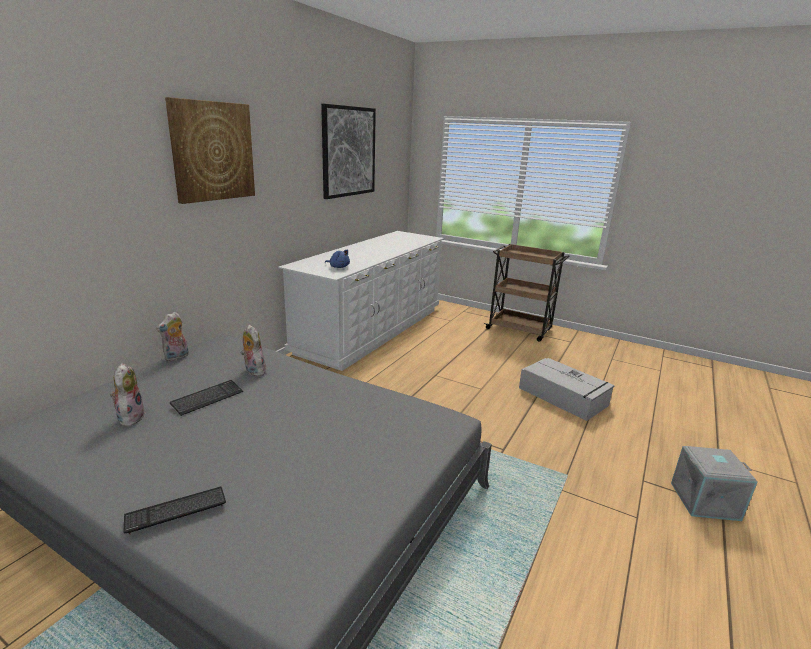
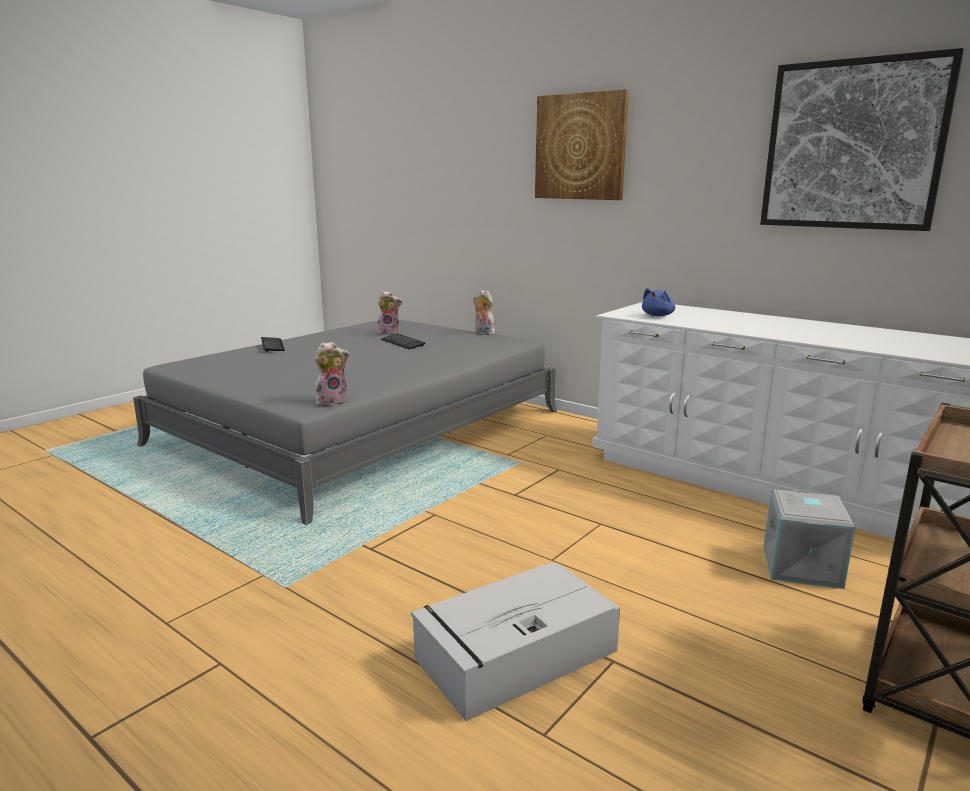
camera: 100 degrees right, 5 degrees down
(253, 371) = (448, 350): plush toy -> plush toy (332, 401)
(704, 500) = (121, 721): grey storage box -> grey storage box (803, 567)

